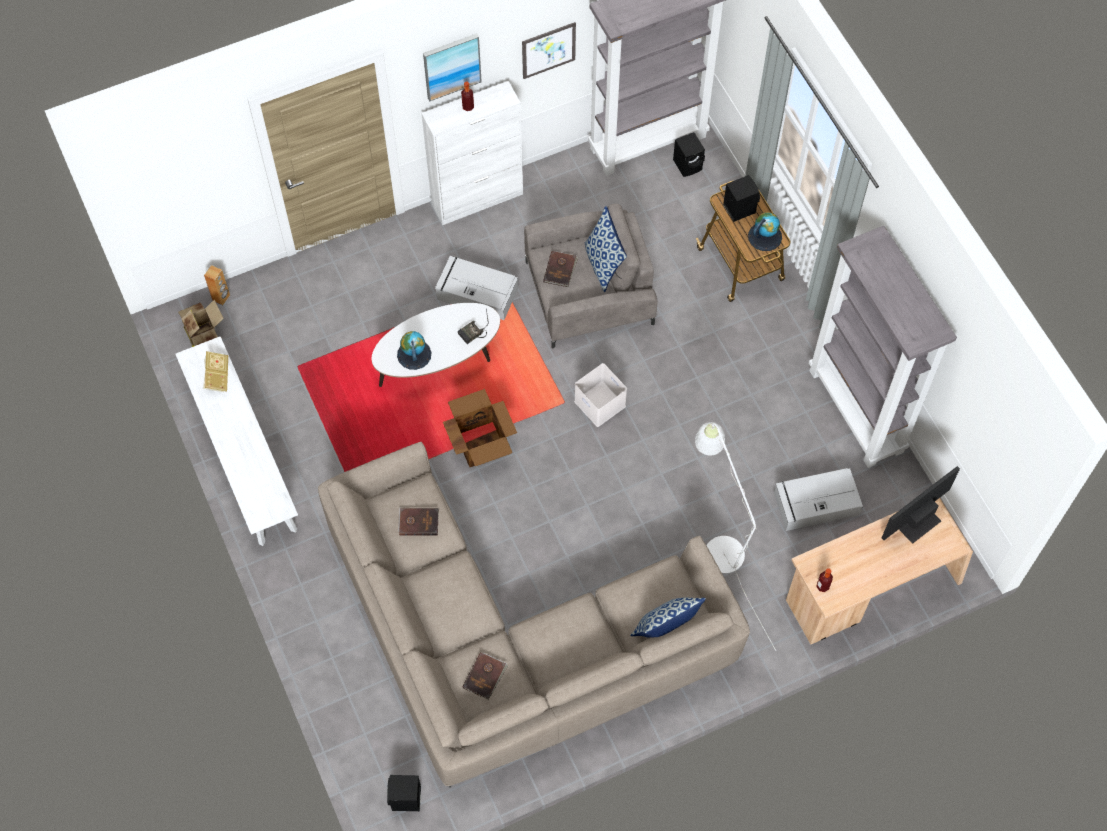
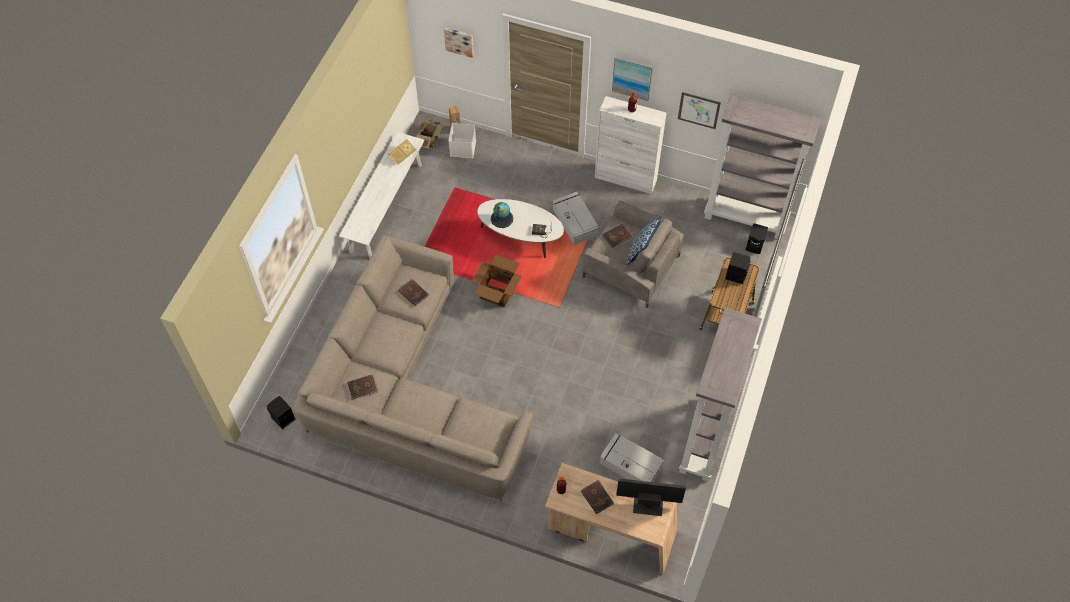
camera: 45 degrees right, 5 degrees down
(191, 177) = (459, 41): none -> picture
(598, 403) = (575, 321): white storage box -> white storage box (462, 147)
(665, 628) = (470, 443): pillow -> none
(719, 545) = (557, 439): white floor lamp -> none
(764, 236) = (733, 299): globe -> none
(863, 560) = (597, 497): none -> brown book

